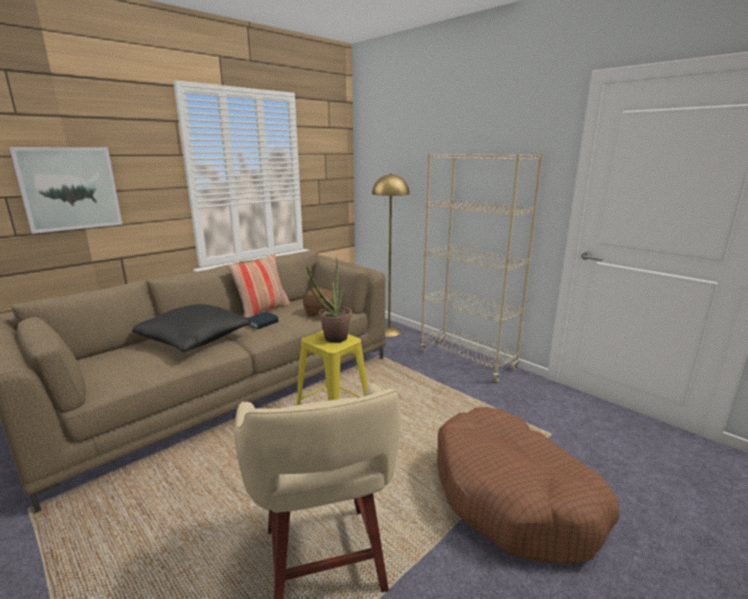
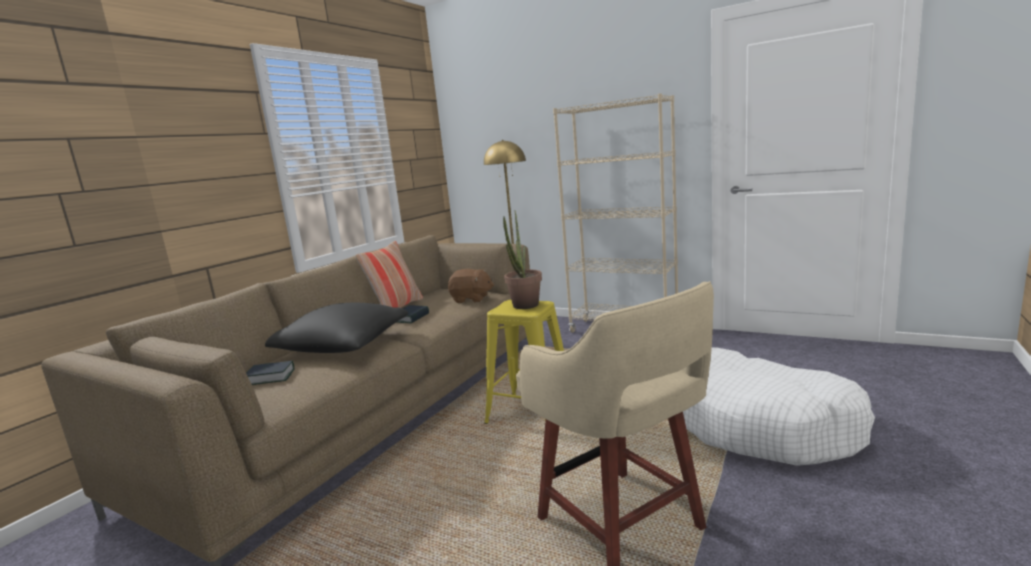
camera: 15 degrees left, 5 degrees down
(69, 188) = (140, 179): picture -> none
(123, 359) = (270, 377): none -> book
(514, 496) = (759, 424): brown dog bed -> white dog bed

